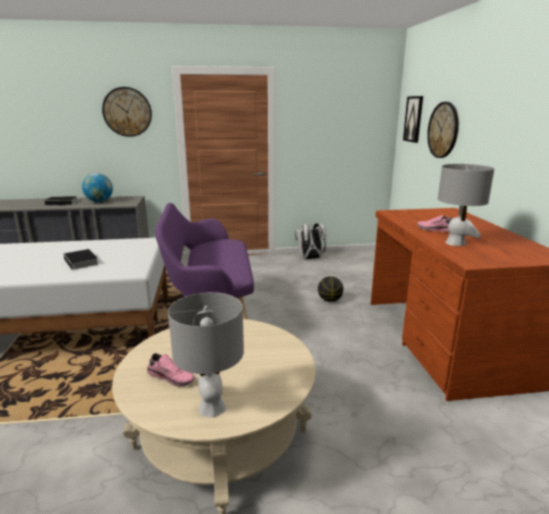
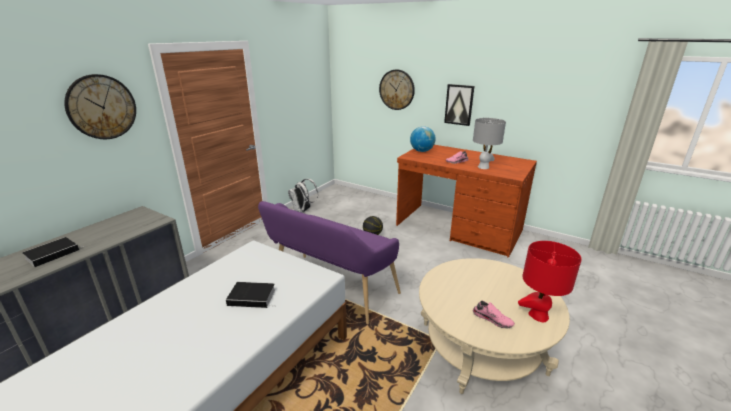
camera: 50 degrees left, 5 degrees up
(99, 201) = (107, 232): globe -> globe (421, 151)
(172, 377) = (493, 319): pink shoe -> pink shoe turned 60 degrees clockwise
(212, 407) = (538, 315): grey table lamp -> red table lamp
(413, 119) = (355, 80): picture -> picture (459, 104)

